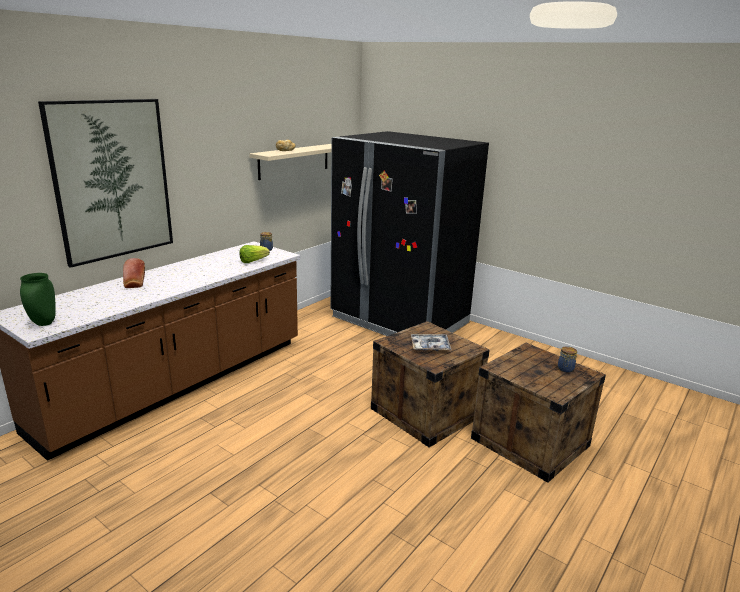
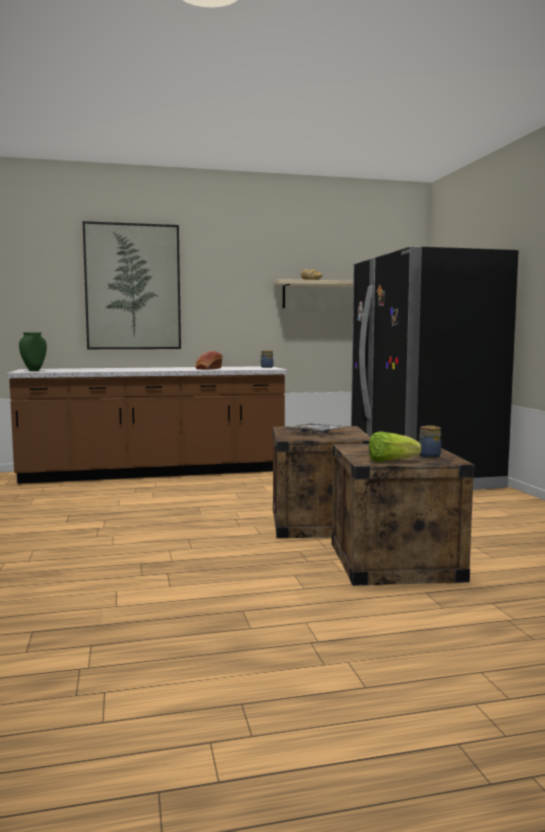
camera: 40 degrees right, 15 degrees down
(134, 282) = (129, 368): bread -> bread (208, 369)
(253, 261) = (237, 368): lettuce -> lettuce (390, 461)

